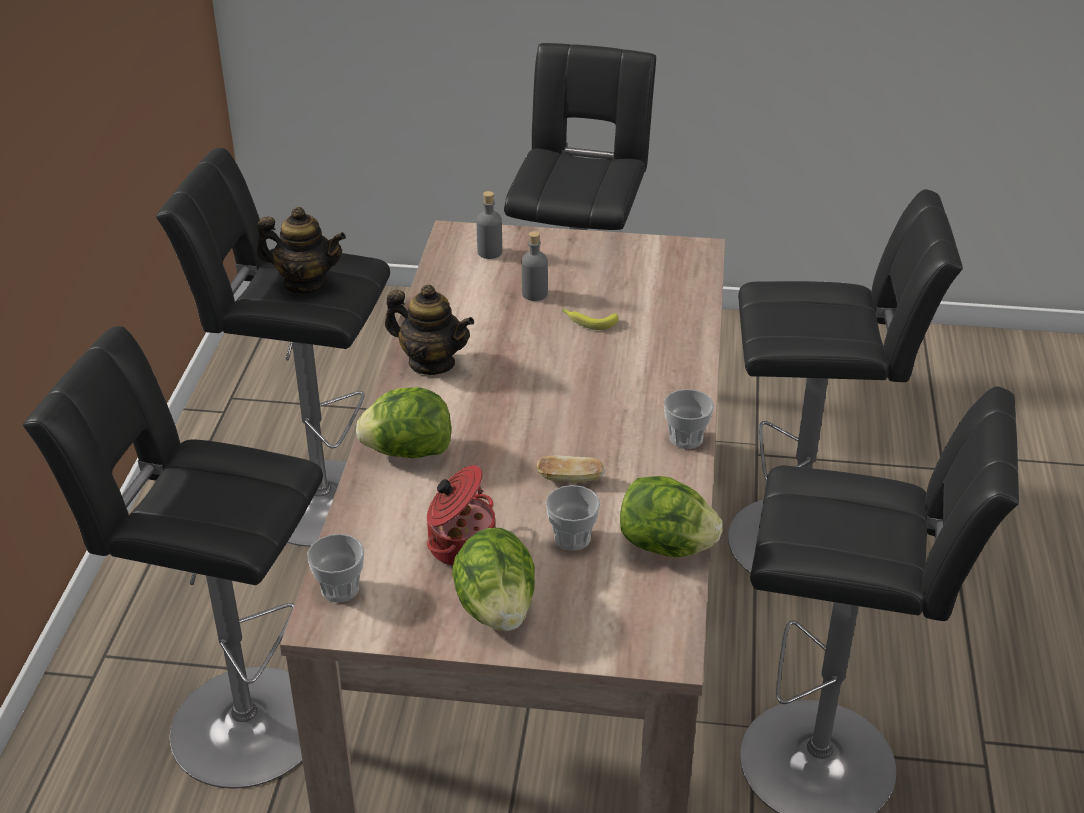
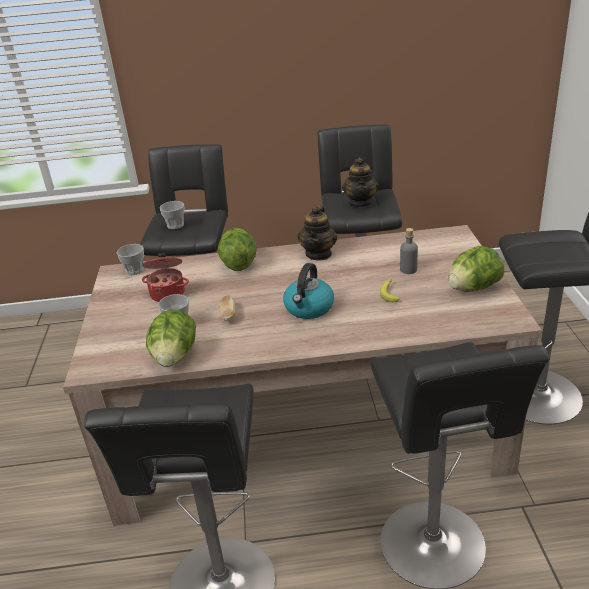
camera: 80 degrees right, 5 degrees down
(489, 252) = (444, 247): grey bottle -> none
(496, 608) = (122, 312): lettuce -> lettuce (473, 288)
(593, 397) = (309, 308): none -> kettle
(686, 438) = (280, 349): cup -> cup (175, 225)

